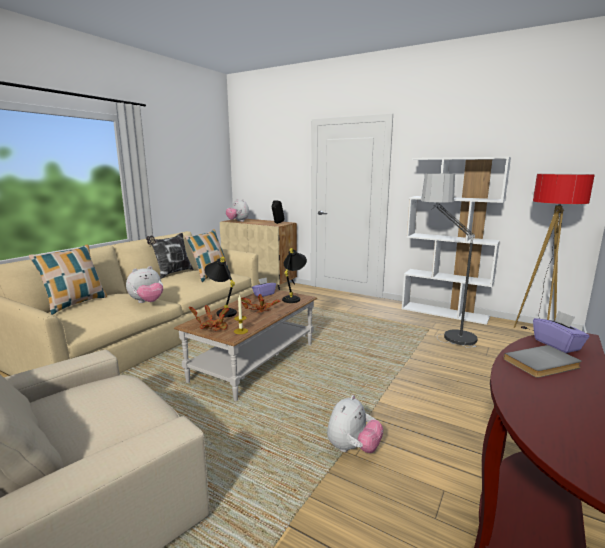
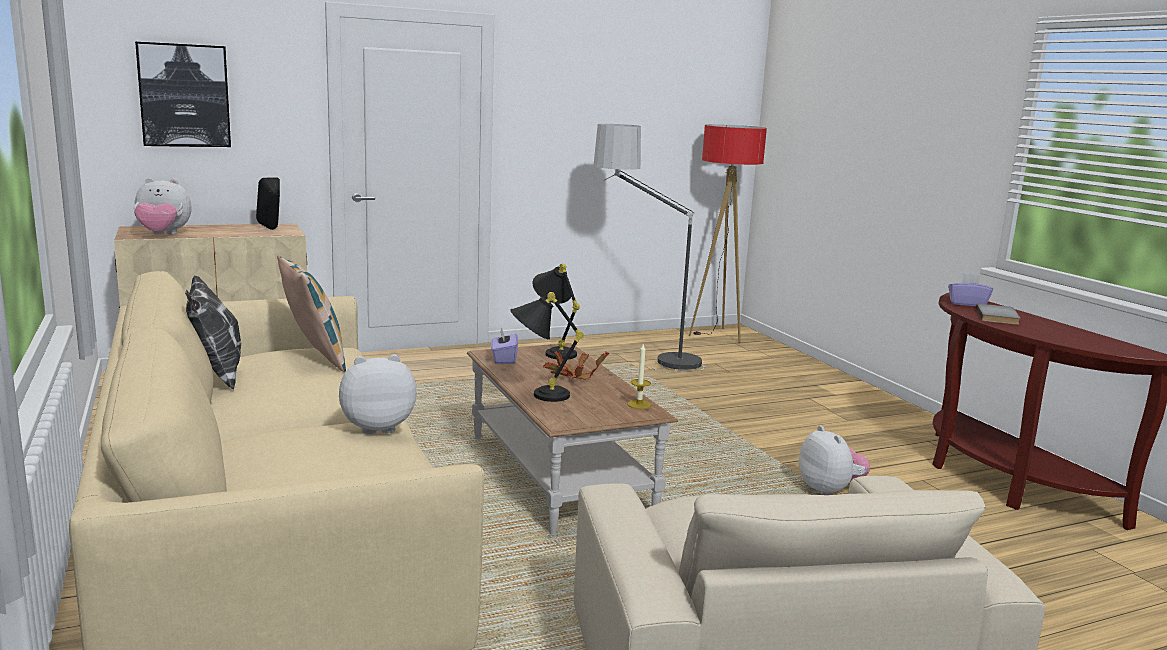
camera: 55 degrees left, 0 degrees up
(75, 304) = (268, 476): pillow -> none
(147, 302) = (377, 427): plush toy -> plush toy turned 105 degrees counterclockwise
(213, 327) = (596, 413): potted plant -> none
(261, 166) = (184, 95): none -> picture
(445, 313) = (599, 340): white bookcase -> none

